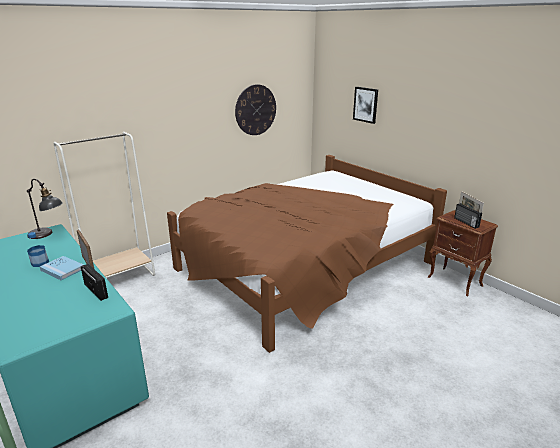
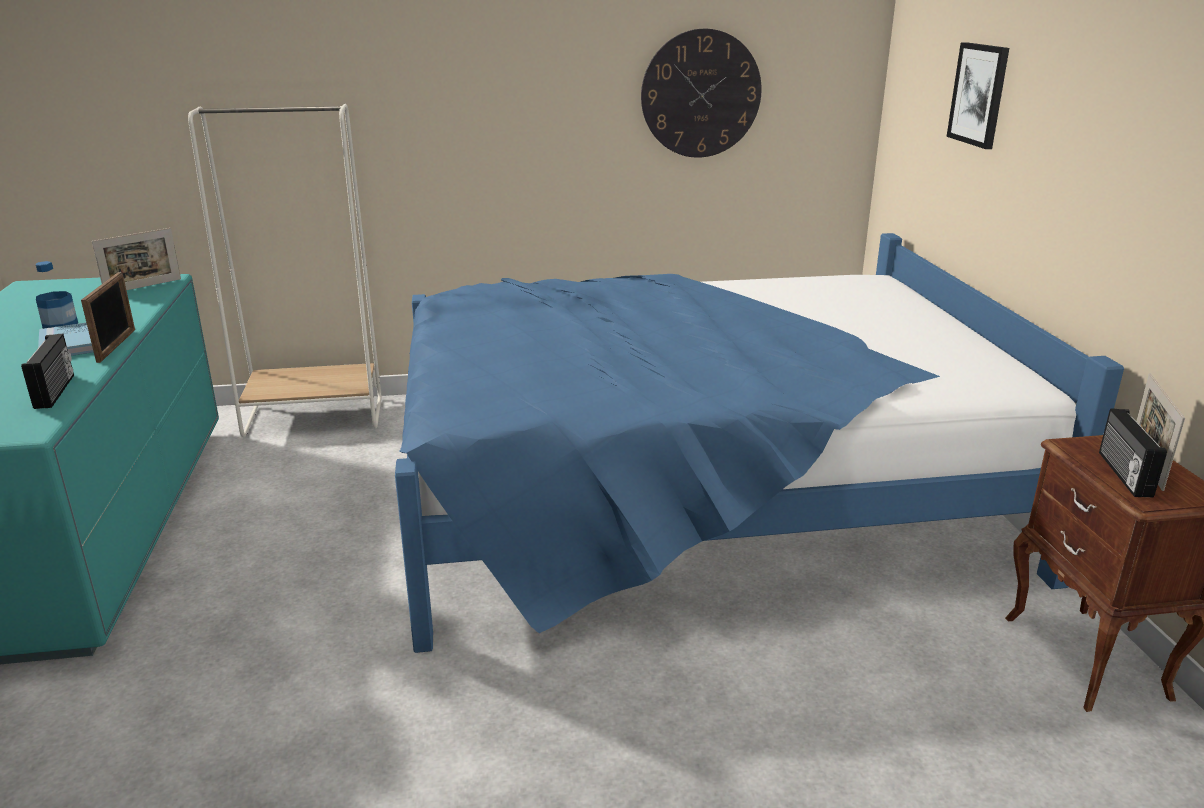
camera: 30 degrees right, 0 degrees up
(48, 235) = (143, 286): grey table lamp -> picture frame
(305, 266) = (693, 496): brown bed -> blue bed

